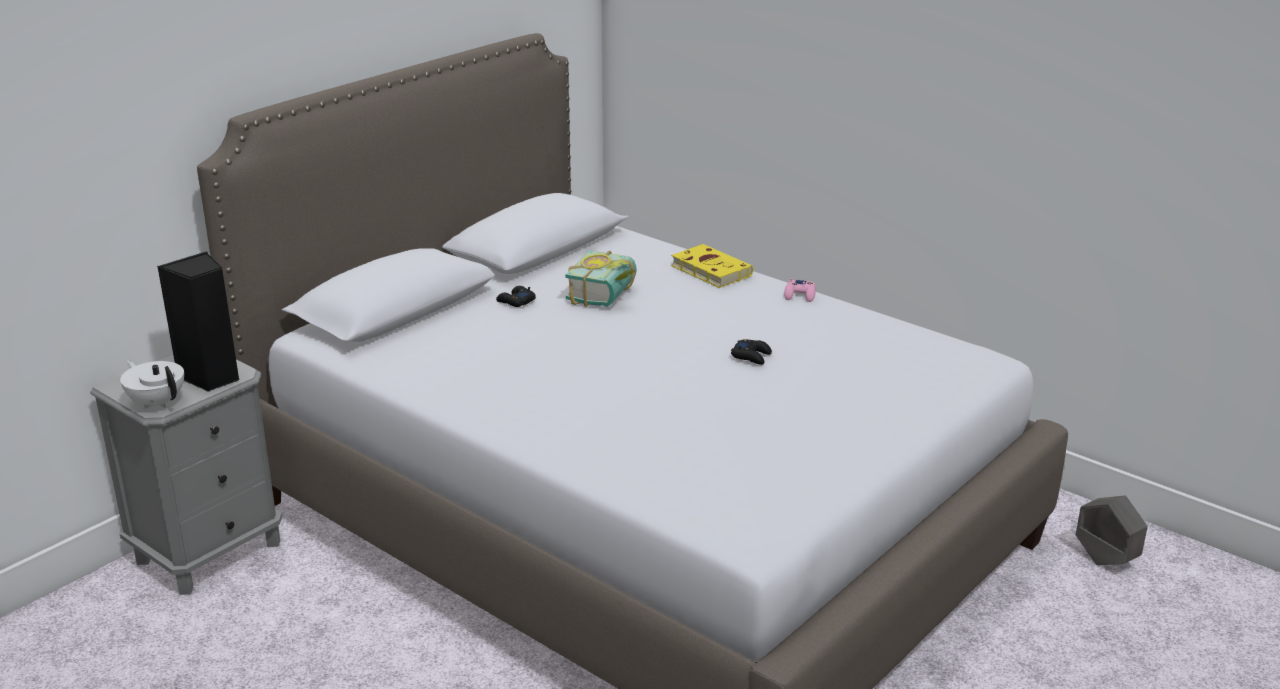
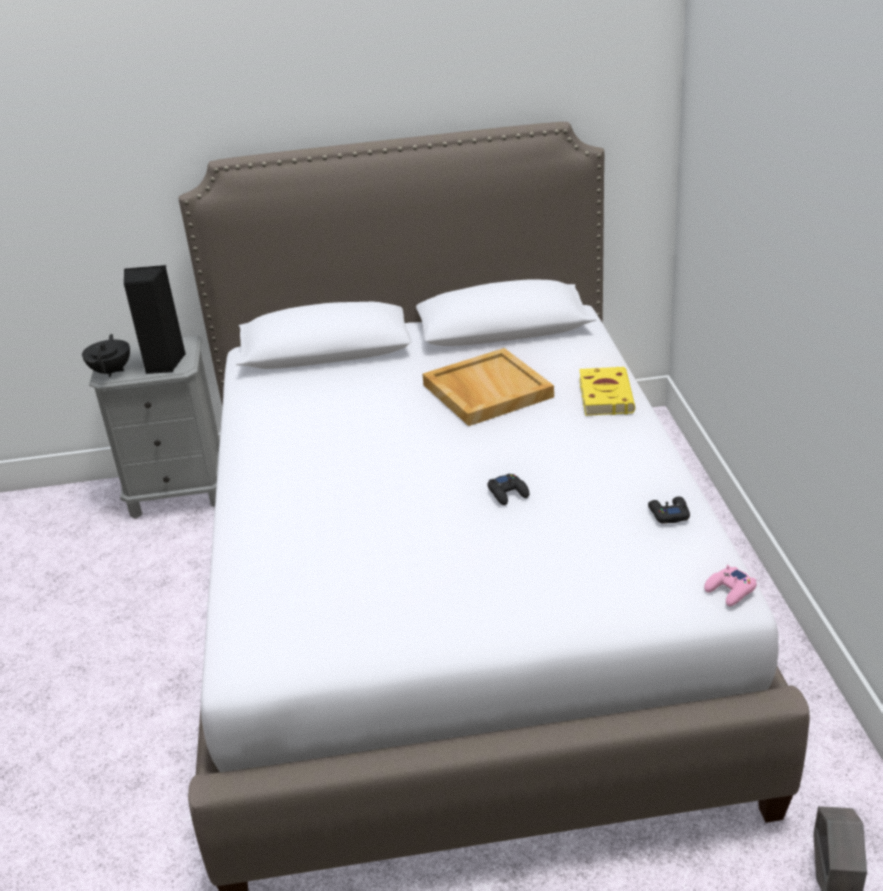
camera: 45 degrees right, 5 degrees up
(157, 402) = (112, 371): white teapot -> black teapot
(516, 301) = (412, 371): black game controller -> black game controller (668, 514)
(608, 296) = (486, 391): book -> beige tray
(800, 295) = (647, 449): pink game controller -> pink game controller (730, 591)

